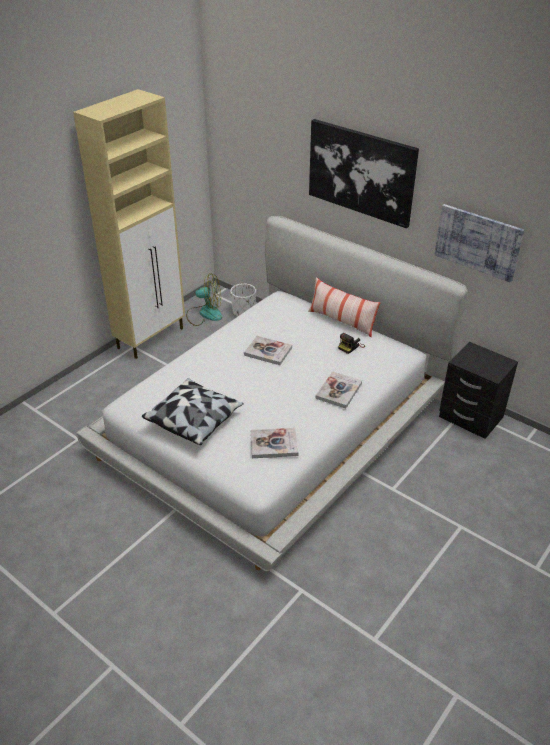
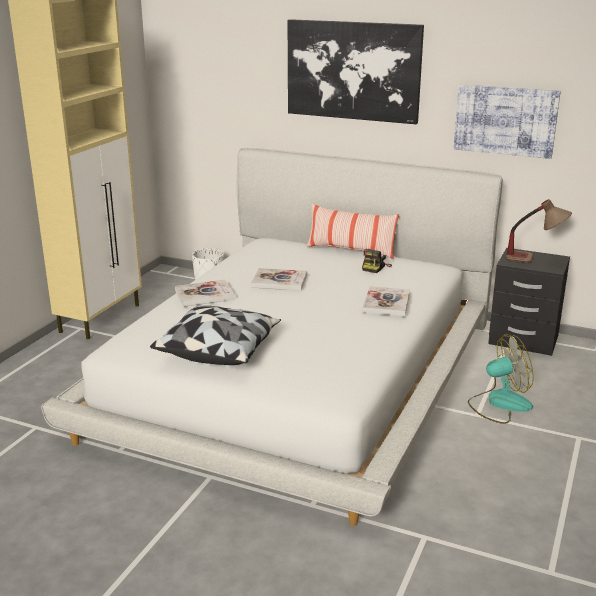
camera: 15 degrees left, 15 degrees down
(205, 314) = (161, 290): fan -> fan (499, 403)
(274, 444) = (336, 357): book -> book (204, 295)
(484, 361) = (534, 260): none -> table lamp

